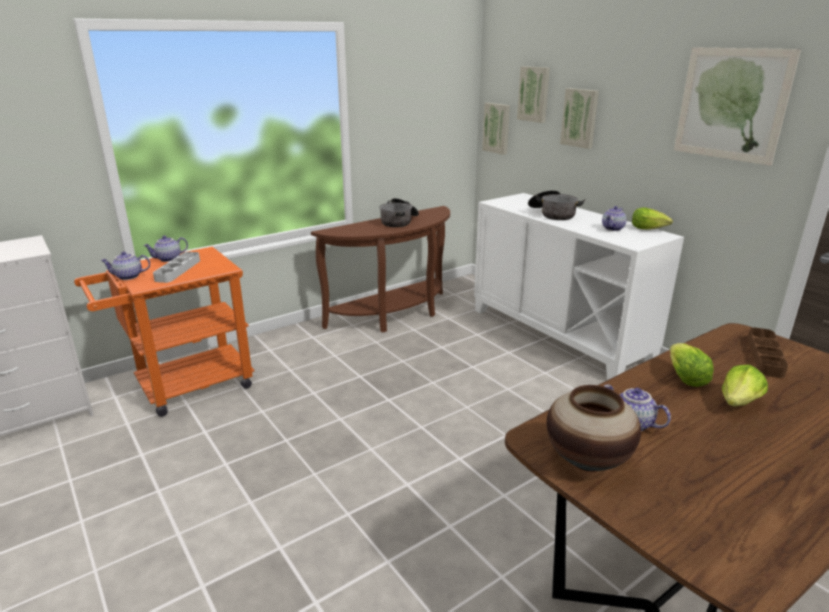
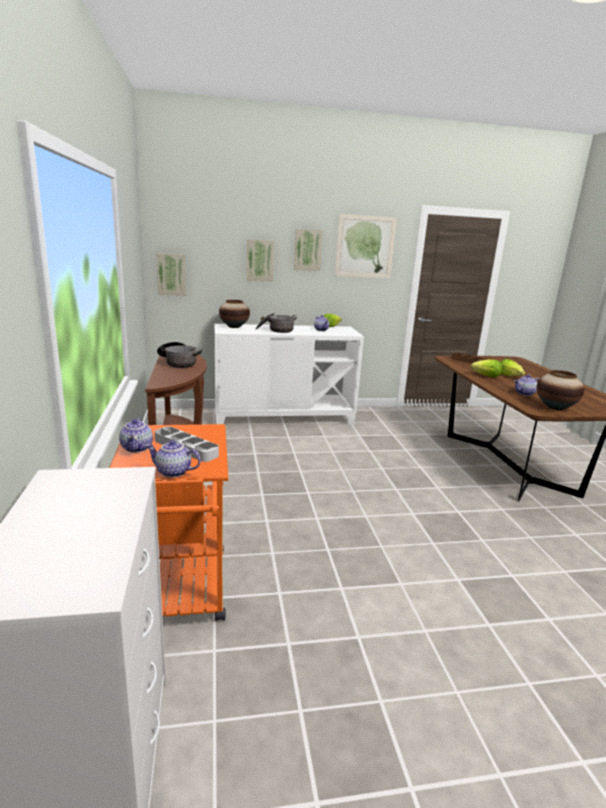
camera: 65 degrees left, 5 degrees down
(128, 277) = (172, 472): teapot -> teapot turned 90 degrees clockwise
(526, 200) = (234, 326): none -> vase
(534, 94) = (212, 244): picture -> picture (307, 250)

